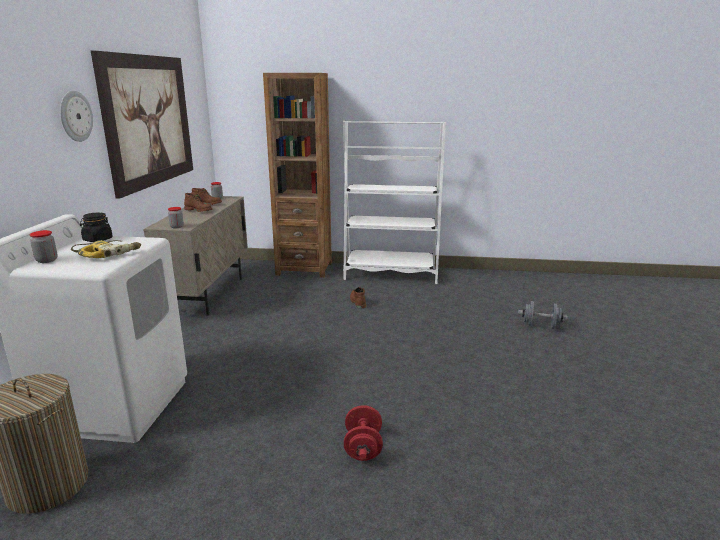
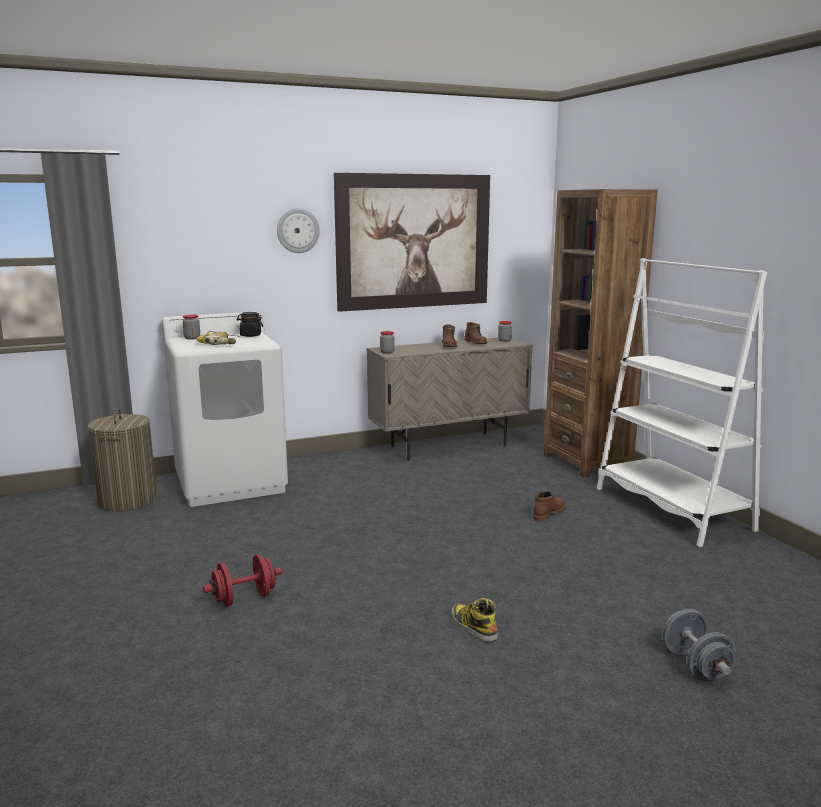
camera: 60 degrees right, 5 degrees down
(470, 367) = (473, 626): none -> boot

